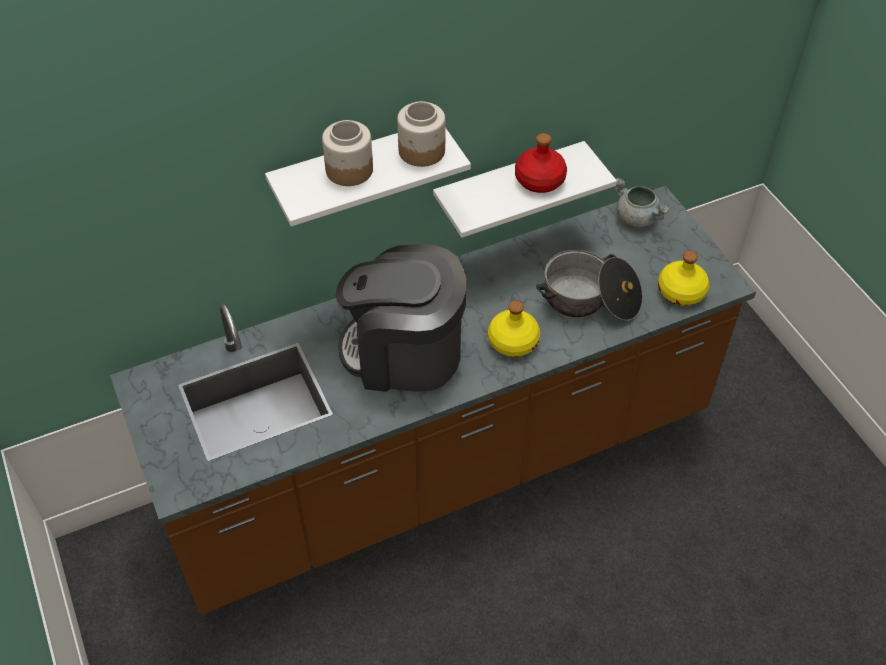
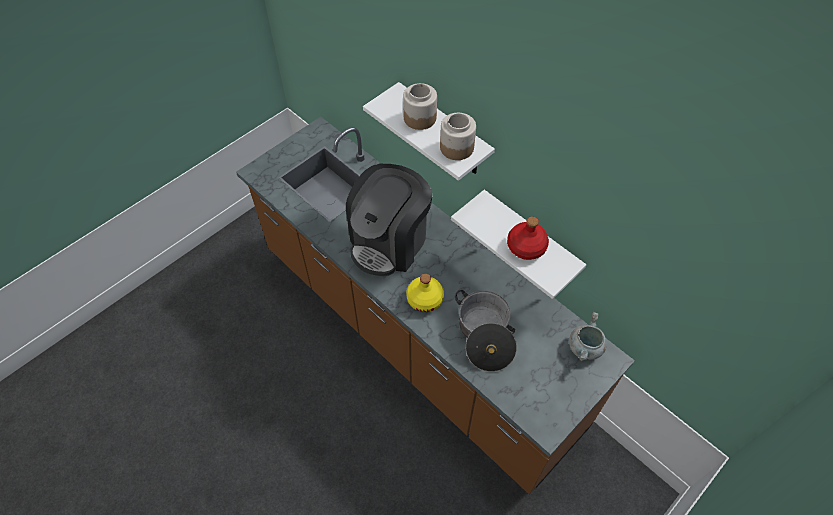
camera: 70 degrees right, 5 degrees up
(404, 353) = (389, 242): coffee machine -> coffee machine turned 135 degrees counterclockwise
(681, 292) = (522, 397): yellow bottle -> none

